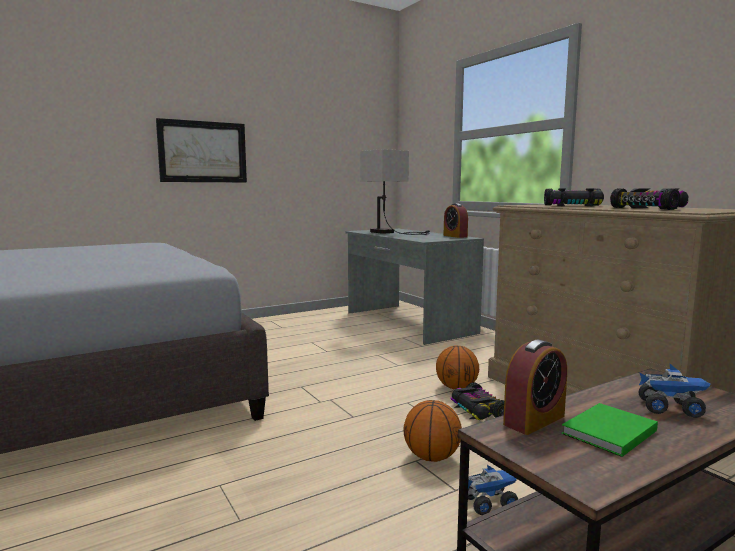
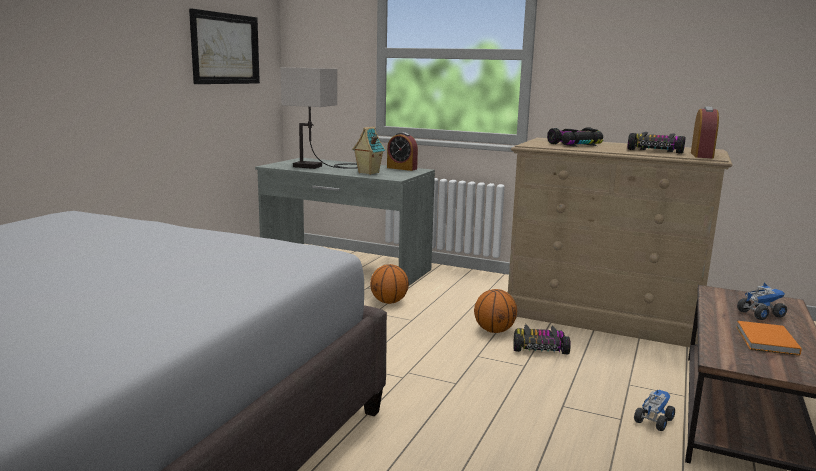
camera: 35 degrees left, 5 degrees up
(203, 152) = (77, 66): picture -> picture (225, 49)
(415, 237) = (368, 173): none -> toy house
(432, 457) = (569, 399): basketball -> basketball (389, 302)
(477, 410) = (539, 347): toy car -> toy car turned 150 degrees clockwise
(534, 420) = (721, 344): alarm clock -> alarm clock (701, 155)
(606, 432) = (766, 341): green book -> orange book

